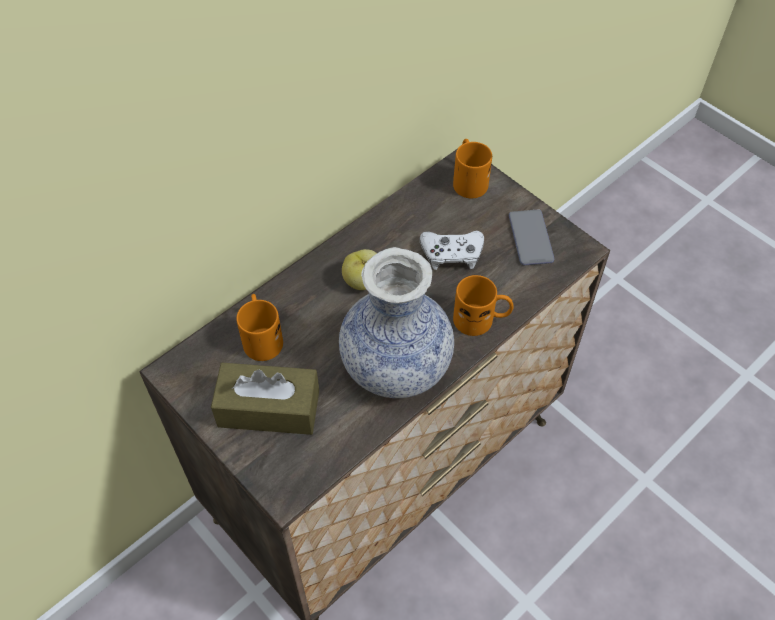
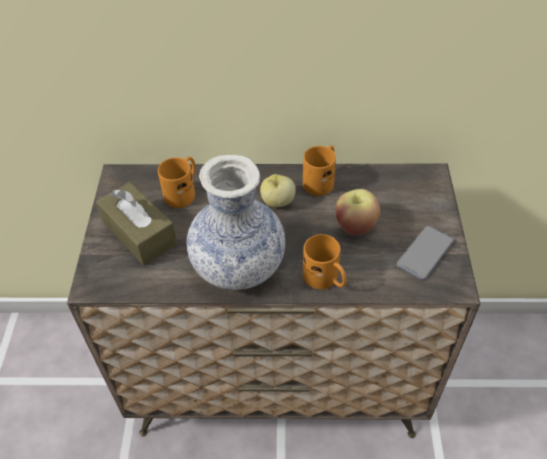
camera: 45 degrees right, 5 degrees down
(452, 254) = (355, 225): white game controller -> apple
(468, 179) = (422, 187): orange mug -> orange mug (321, 180)

